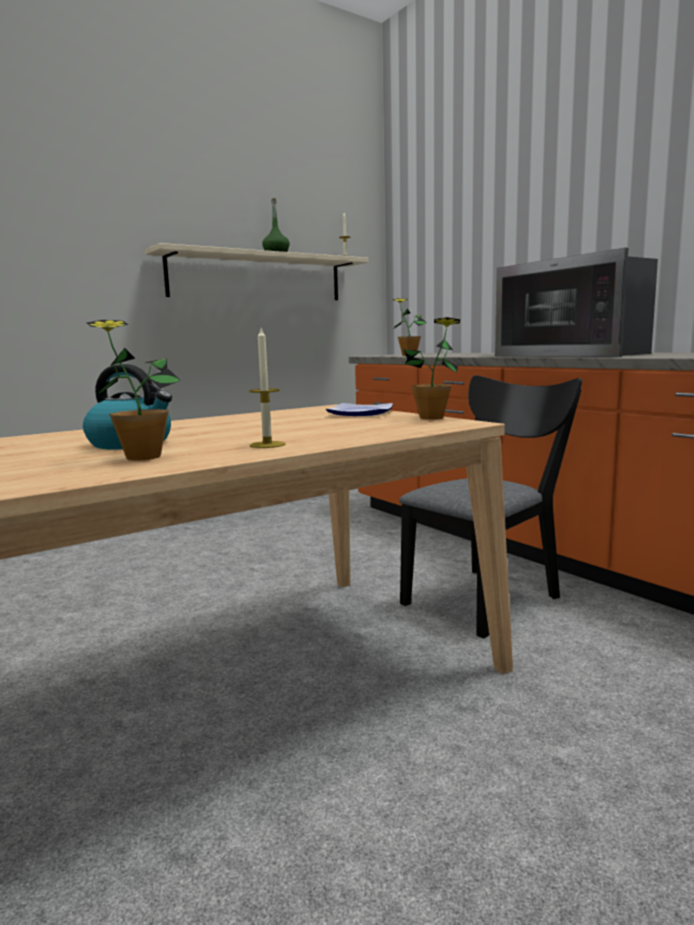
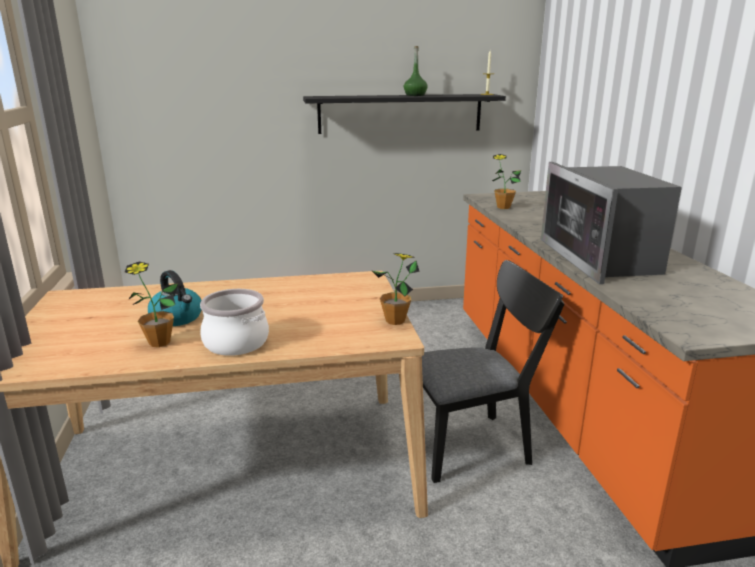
camera: 25 degrees right, 10 degrees up
(258, 277) = (400, 113): beige shelf -> black shelf
(267, 445) = (236, 342): candle -> cooking pot
(359, 413) = (365, 297): plate -> none

